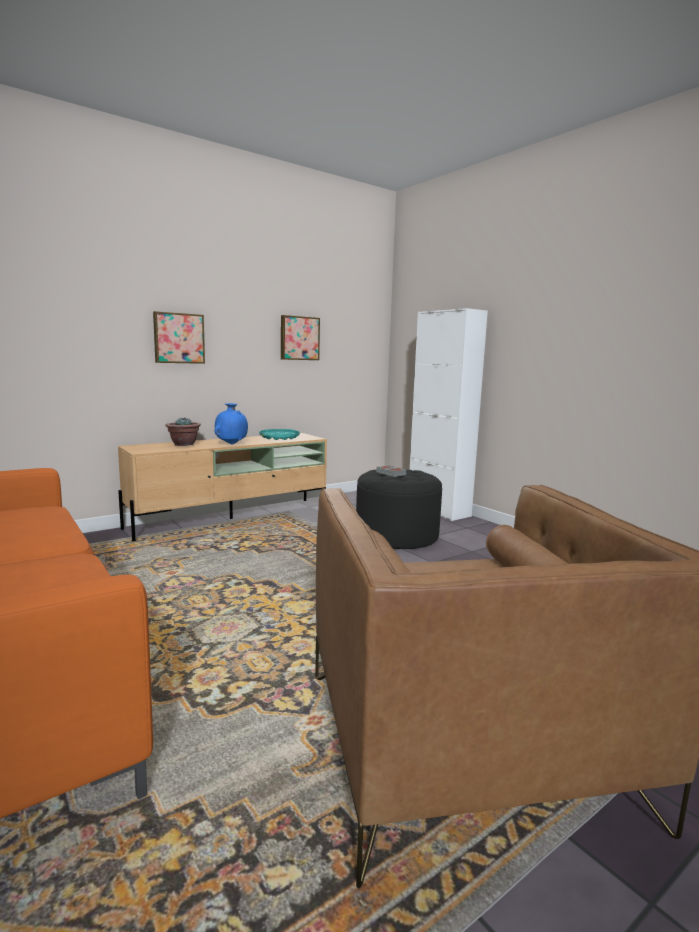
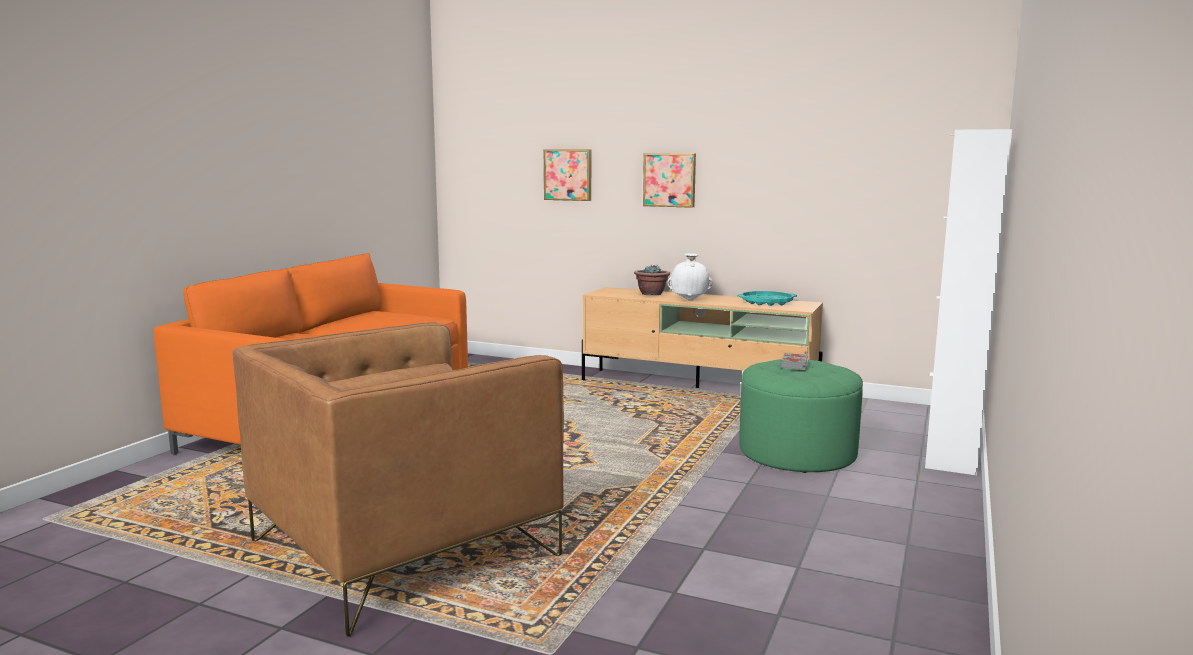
camera: 60 degrees right, 0 degrees up
(231, 444) = (690, 300): blue vase -> white vase
(299, 338) = (825, 175): picture -> picture (568, 175)
(396, 535) = (797, 453): black ottoman -> green ottoman

